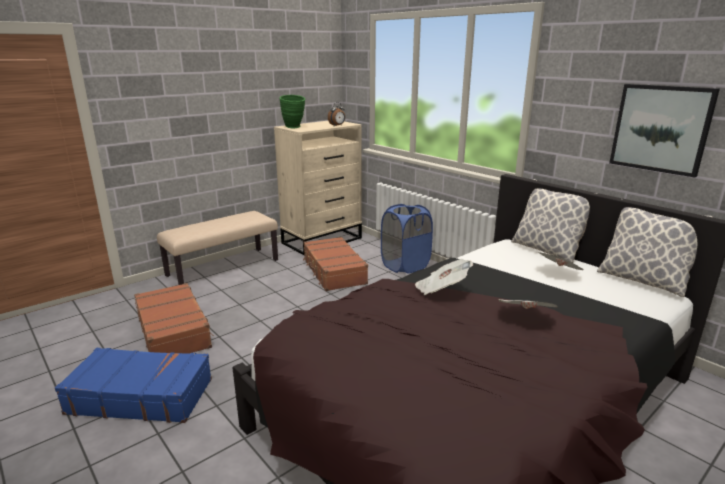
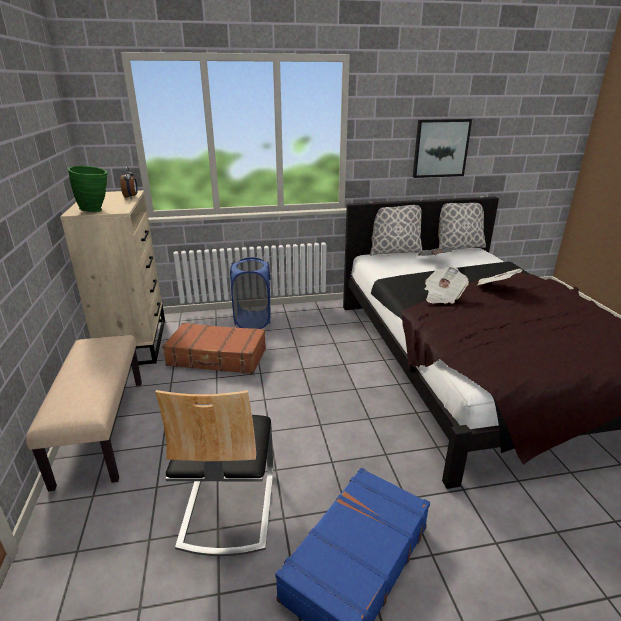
camera: 60 degrees left, 5 degrees up
(174, 331) = (227, 507): brown suitcase -> chair

